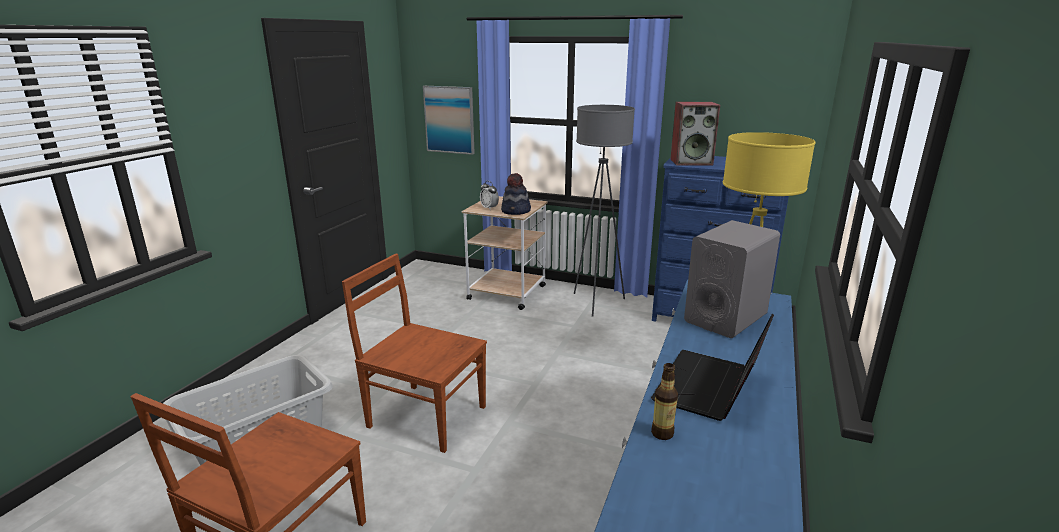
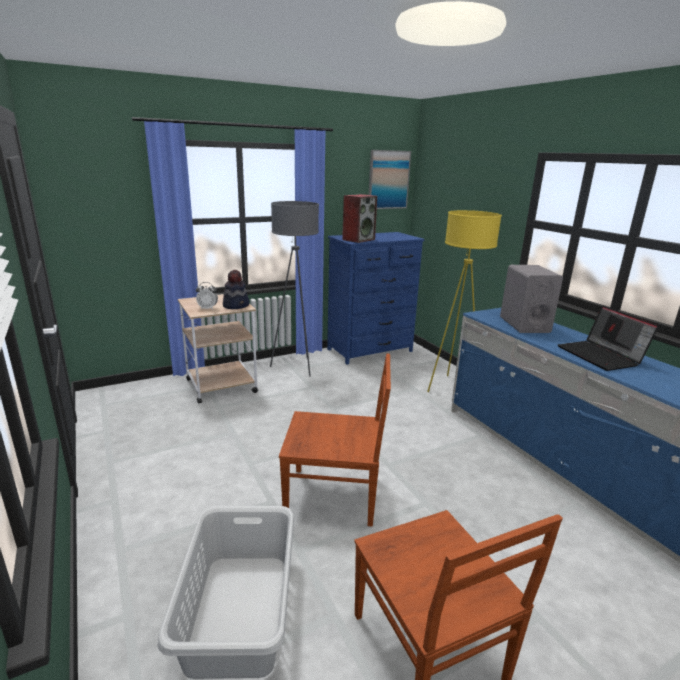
camera: 50 degrees left, 0 degrees up
(424, 415) = (334, 496): brown chair -> brown chair turned 150 degrees counterclockwise
(449, 119) = (109, 228): picture -> picture (388, 180)
(662, 433) = (641, 381): bottle -> none

